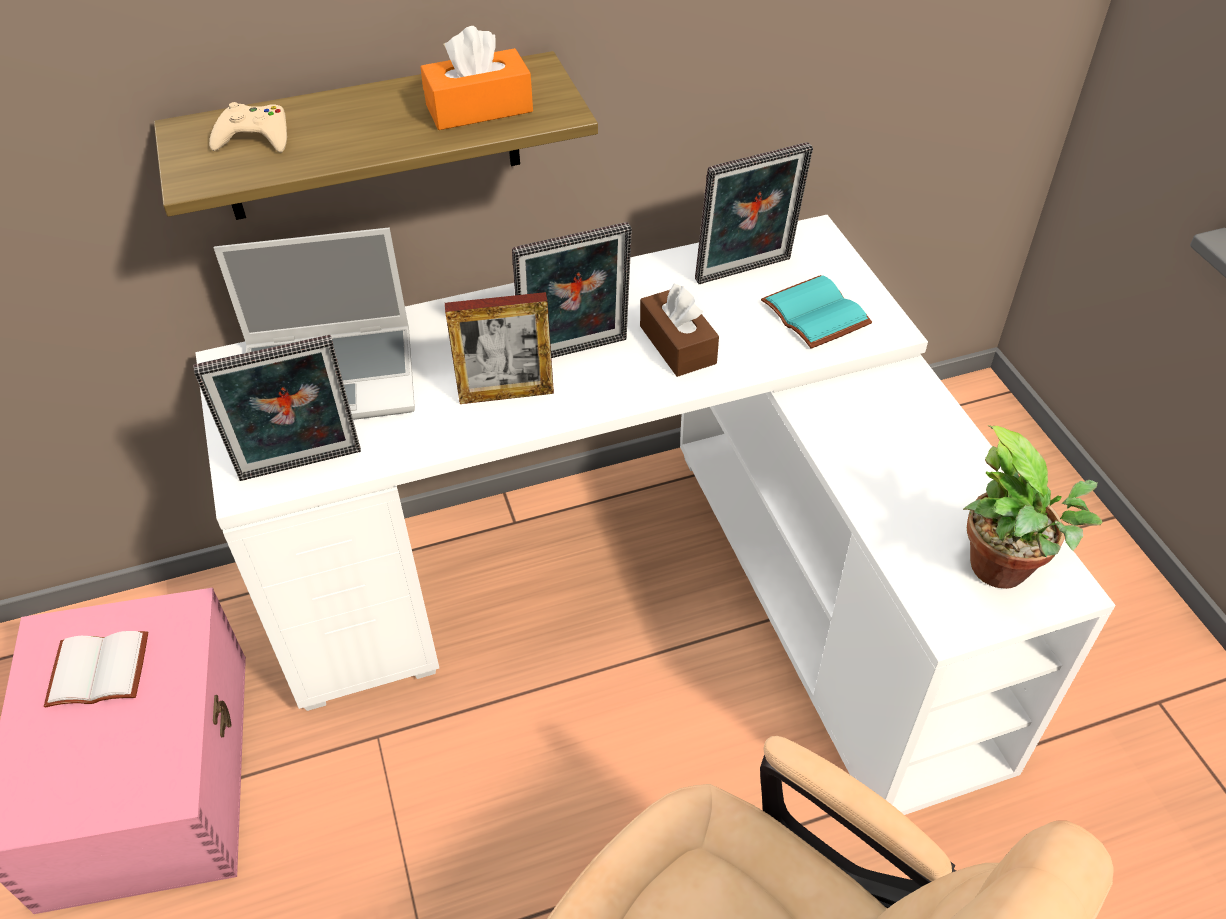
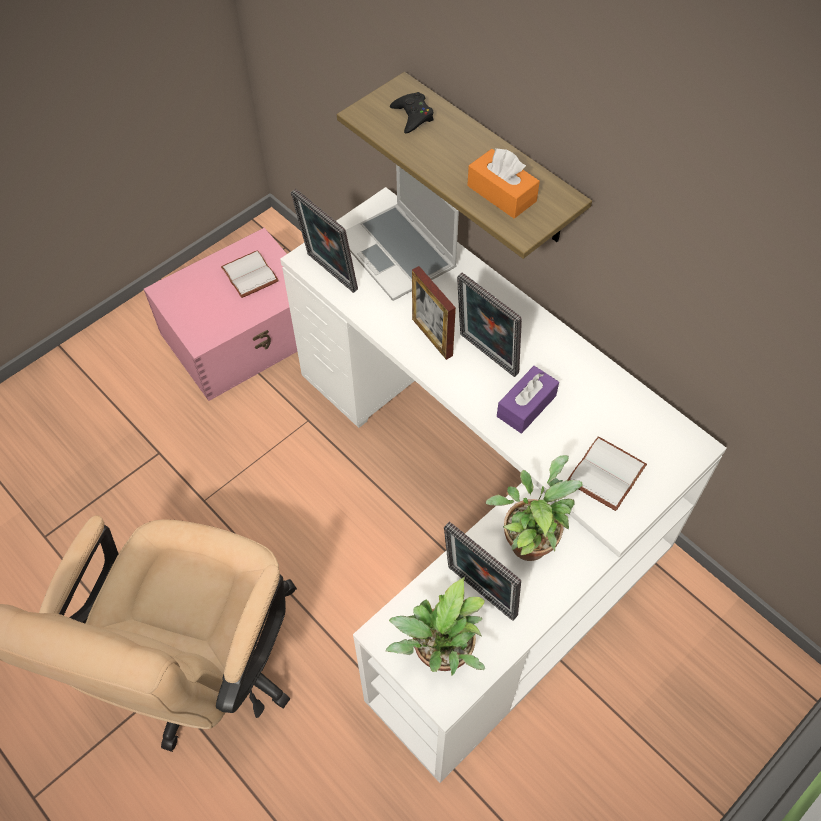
camera: 65 degrees right, 10 degrees up
(255, 137) = (412, 116): beige game controller -> black game controller
(677, 345) = (526, 406): brown tissue box -> purple tissue box
(746, 273) = (623, 419): picture frame -> picture frame (478, 595)
(818, 313) = (607, 476): turquoise book -> white book
(863, 423) = (529, 539): none -> potted plant

